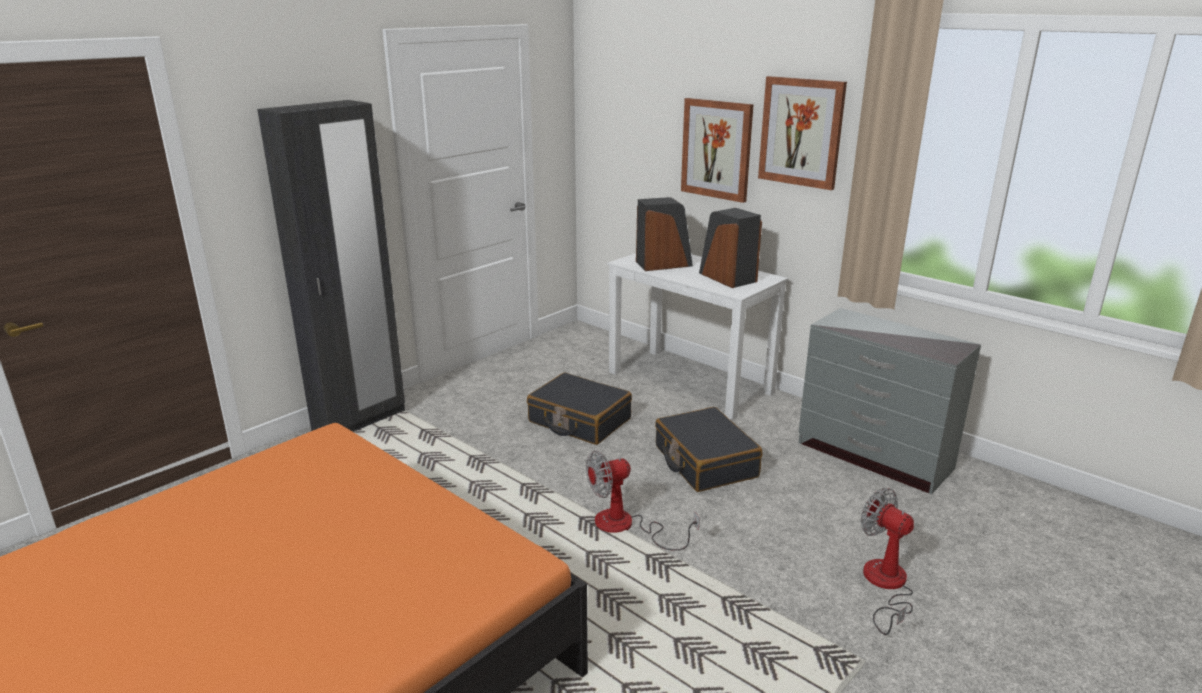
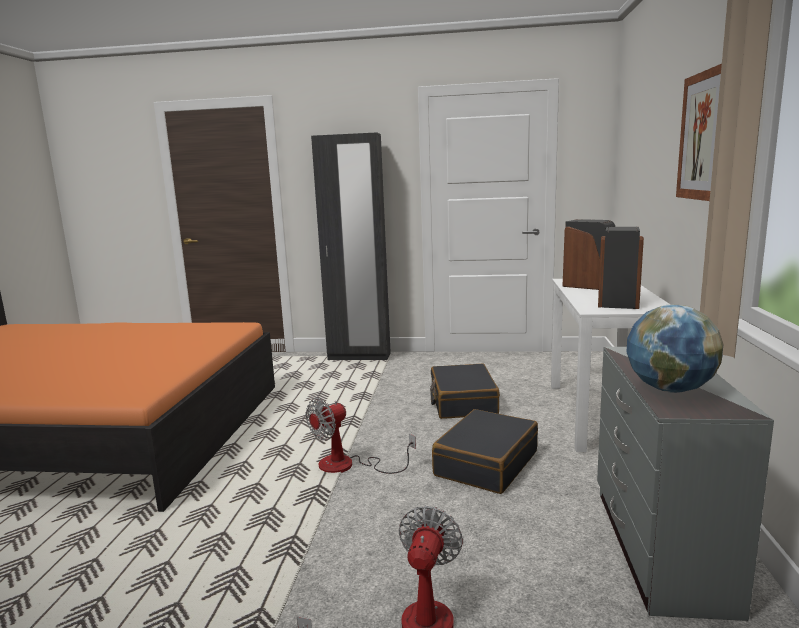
camera: 55 degrees right, 10 degrees down
(626, 527) = (348, 466): fan -> fan turned 75 degrees counterclockwise
(716, 149) = (663, 171): picture -> none
(915, 344) = (669, 389): none -> globe

